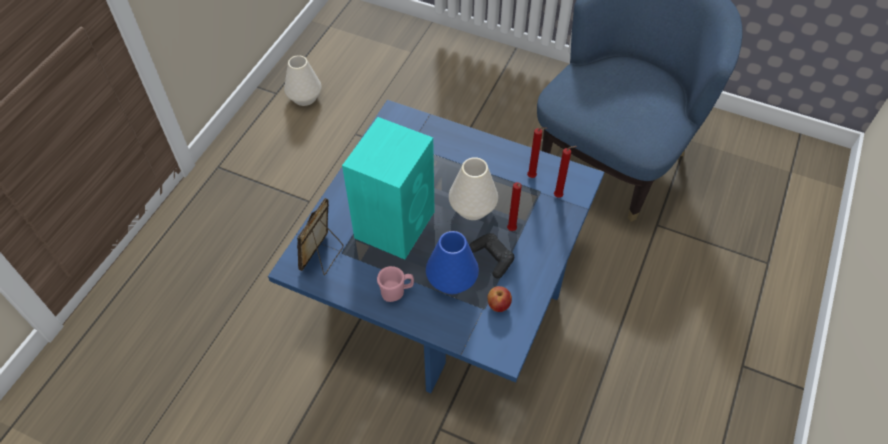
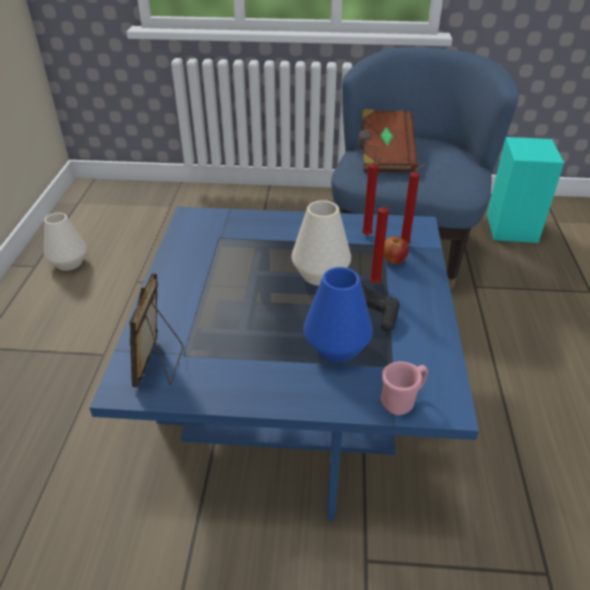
camera: 20 degrees left, 15 degrees down
(395, 223) = (238, 309): turquoise speaker -> turquoise speaker (511, 227)
(396, 291) = (274, 378): pink mug -> pink mug (402, 400)
(498, 305) = (407, 358): apple -> apple (393, 260)
(599, 83) = (384, 156): none -> brown book

